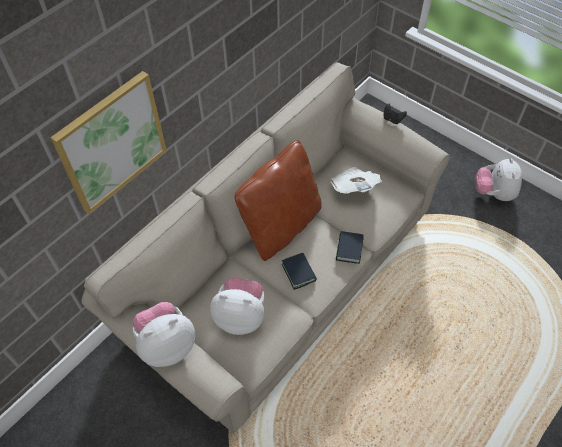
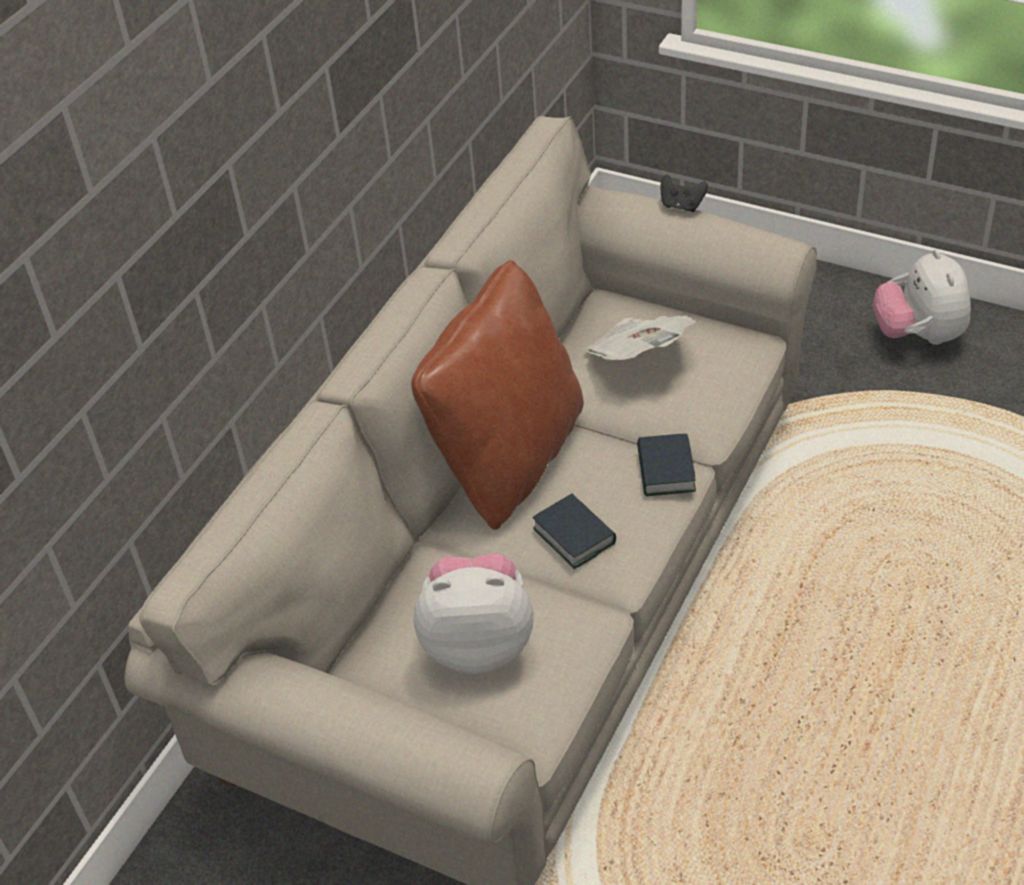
camera: 10 degrees left, 10 degrees down
(112, 142) = (155, 293): picture -> none
(167, 345) = (346, 710): plush toy -> none

